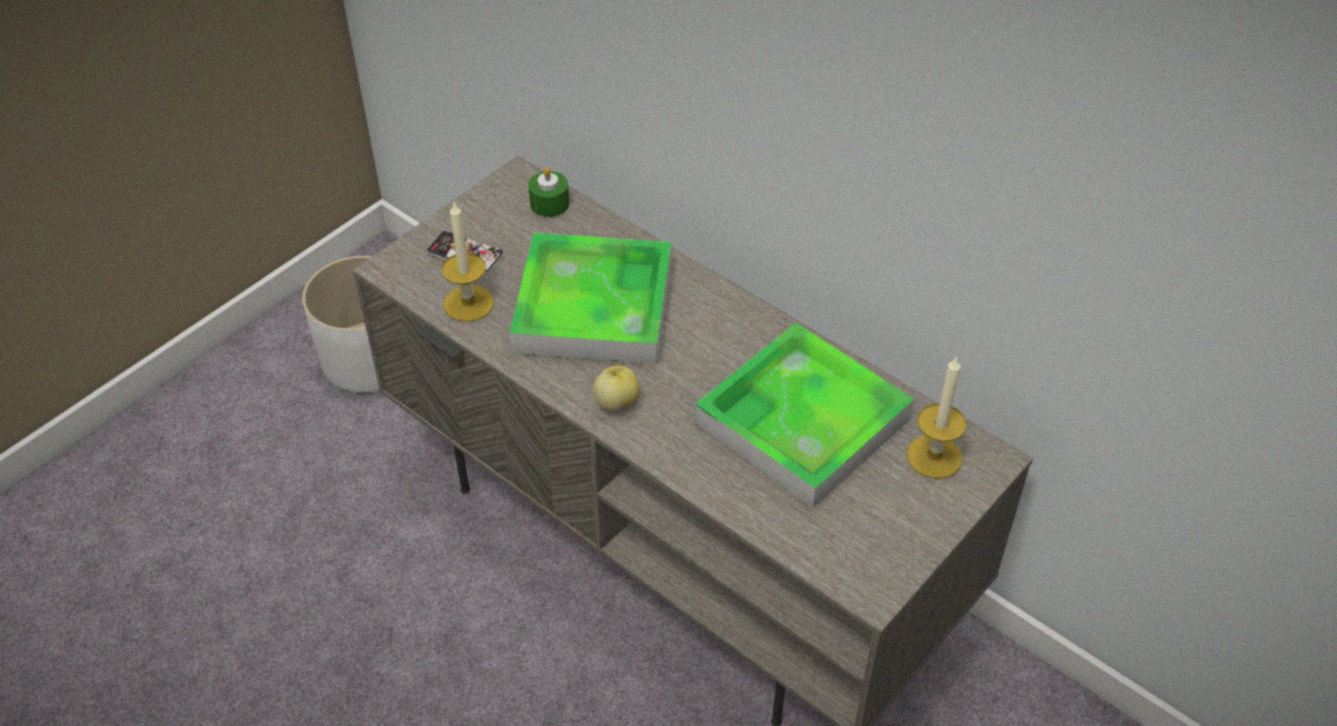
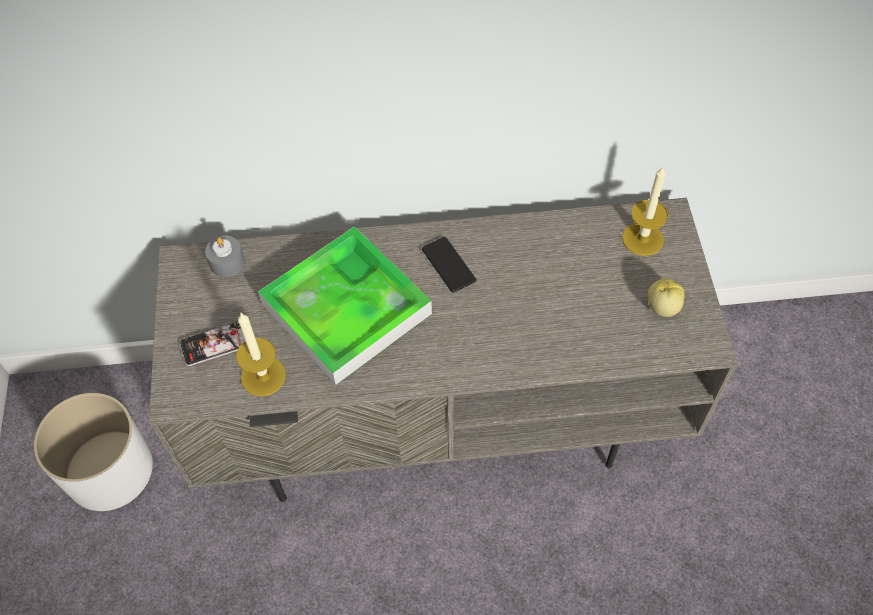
camera: 45 degrees left, 10 degrees up
(549, 203) = (227, 263): green candle -> grey candle
(616, 402) = (440, 359): apple -> apple (662, 307)
(722, 339) = (448, 265): none -> phone
(803, 421) = (554, 277): tray -> none

